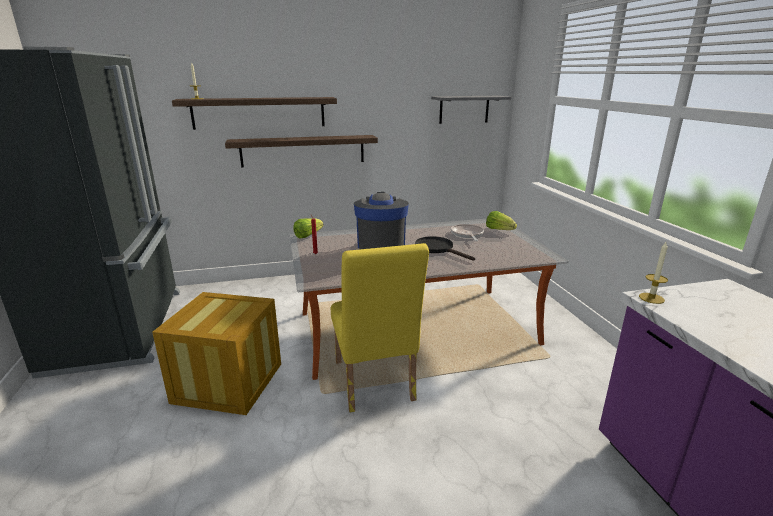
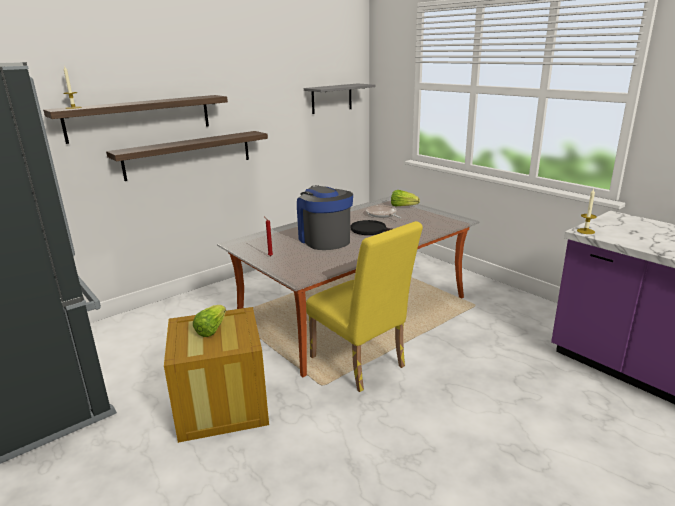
camera: 25 degrees left, 0 degrees up
(308, 235) = (239, 241): lettuce -> lettuce (211, 329)

